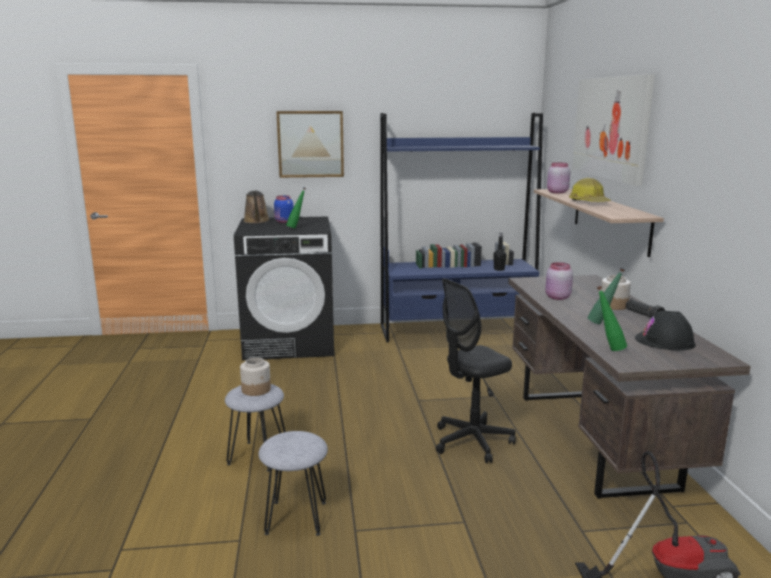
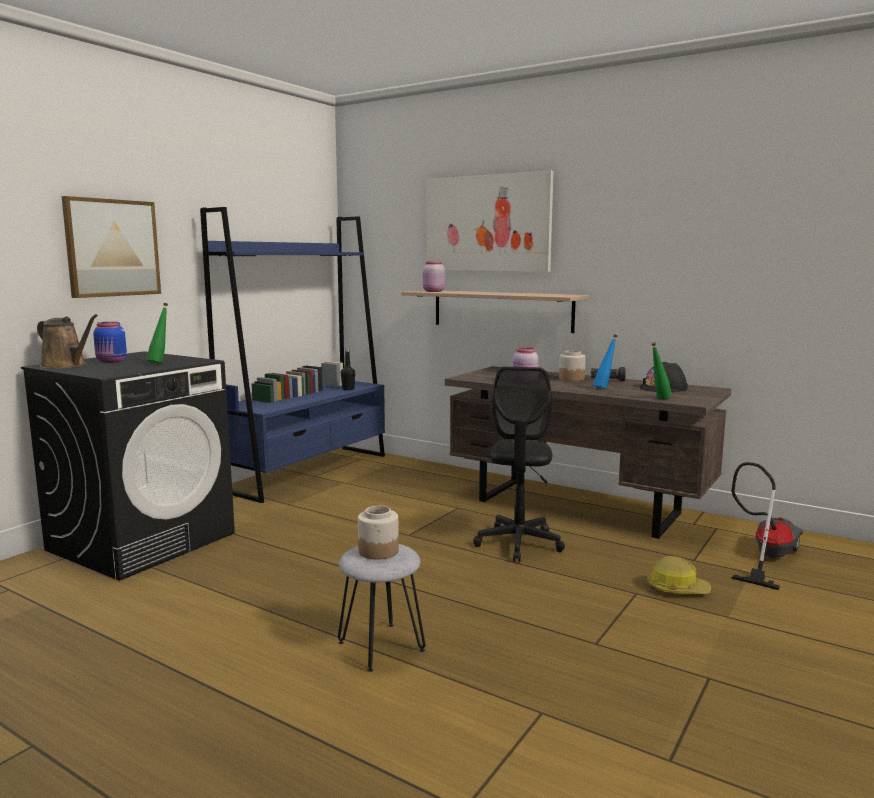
camera: 50 degrees left, 5 degrees down
(297, 517) = (538, 665): grey stool -> none
(588, 202) = (496, 293): hard hat -> hard hat (677, 589)
(602, 323) = (604, 388): green bottle -> blue bottle

